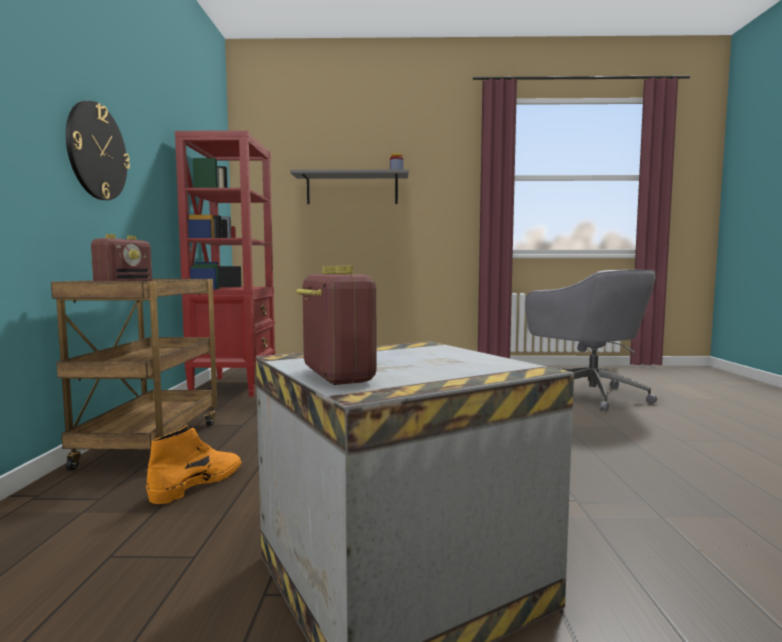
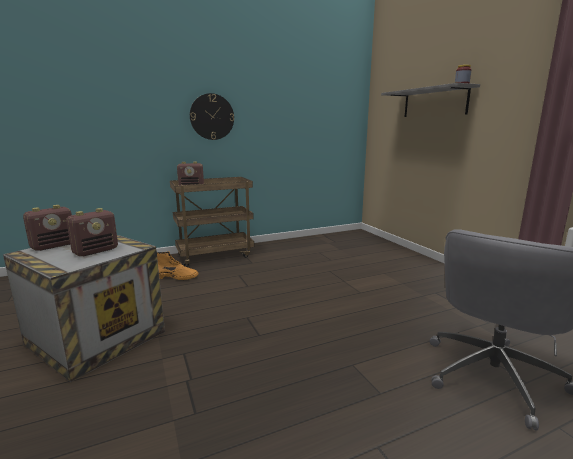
camera: 65 degrees right, 10 degrees up
(235, 386) = (314, 242): red bookcase -> none
(425, 357) = (96, 251): none -> radio

